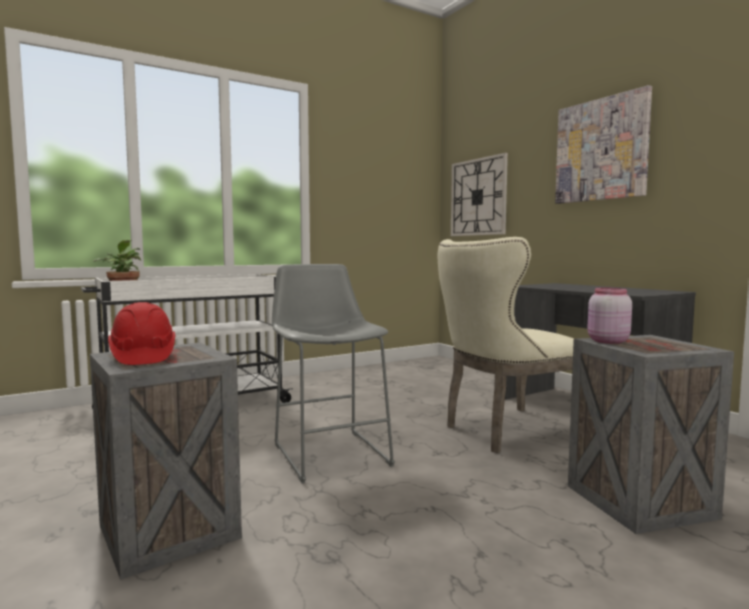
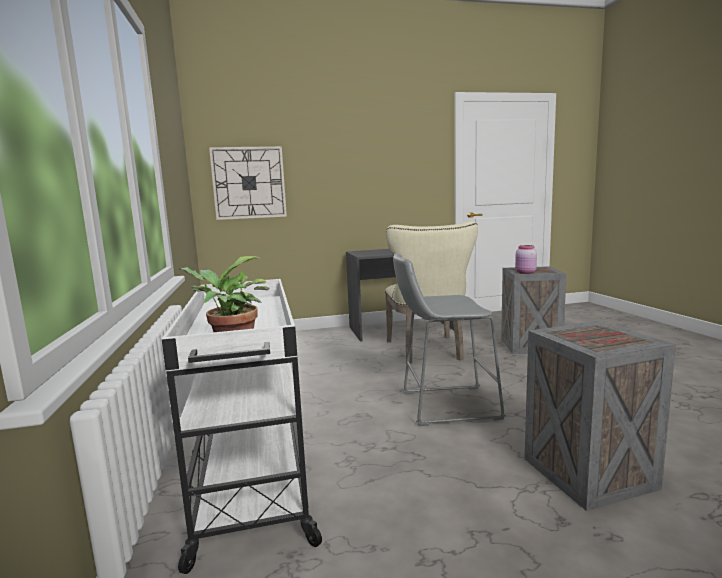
camera: 70 degrees left, 5 degrees up
(142, 357) = (606, 340): red hard hat -> none
(601, 150) = (368, 157): picture -> none

